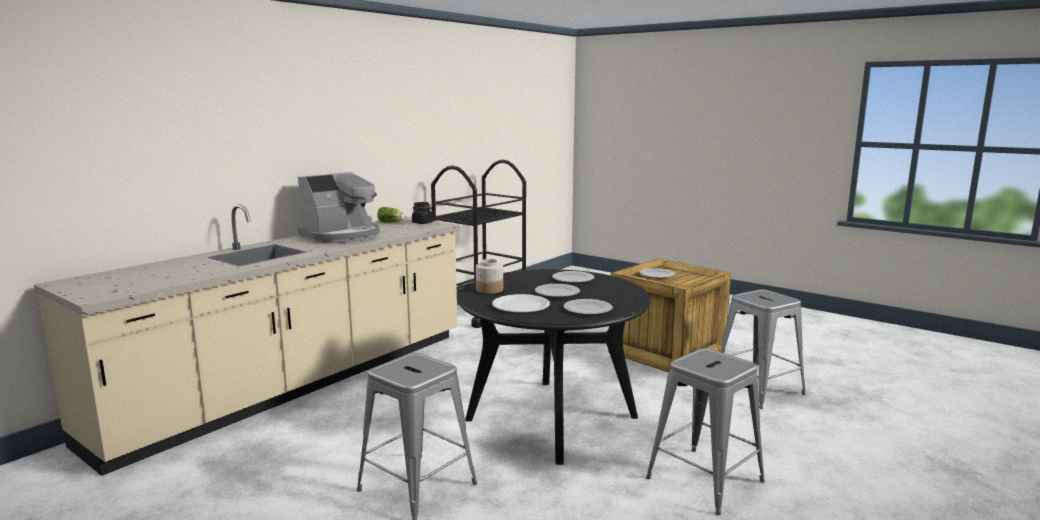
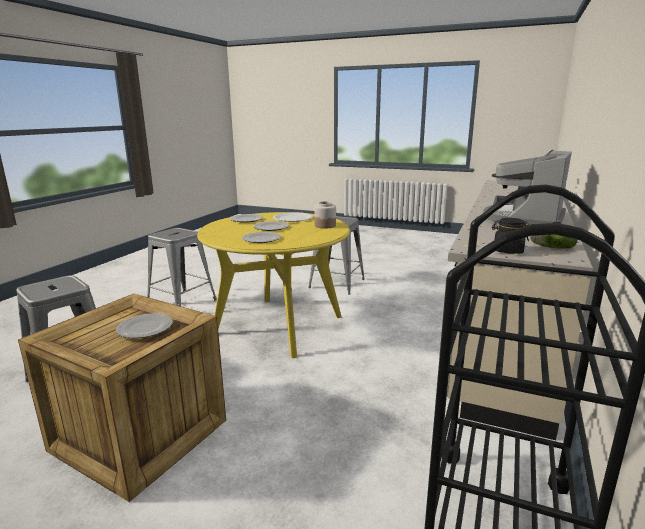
camera: 165 degrees right, 5 degrees up
(551, 418) = (278, 325): black dining table -> yellow dining table

